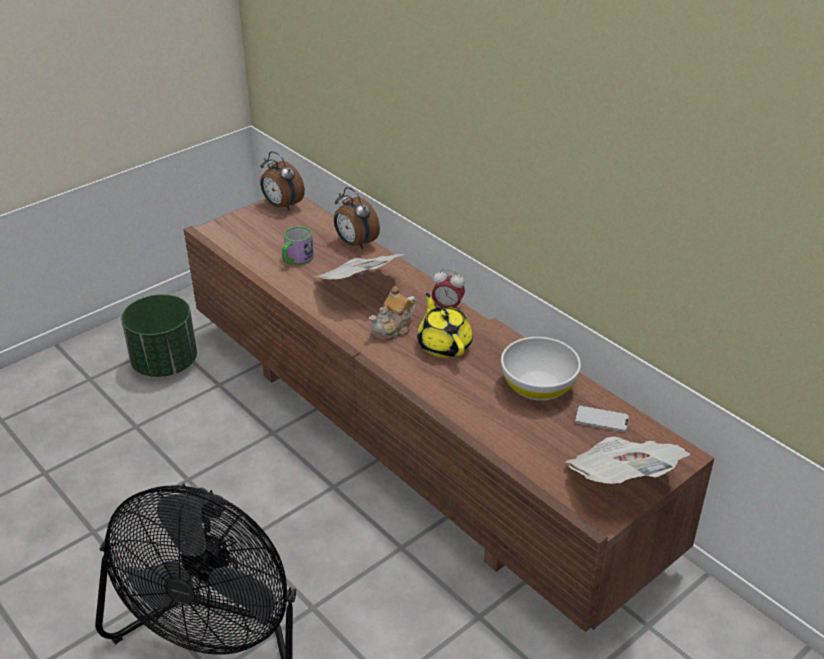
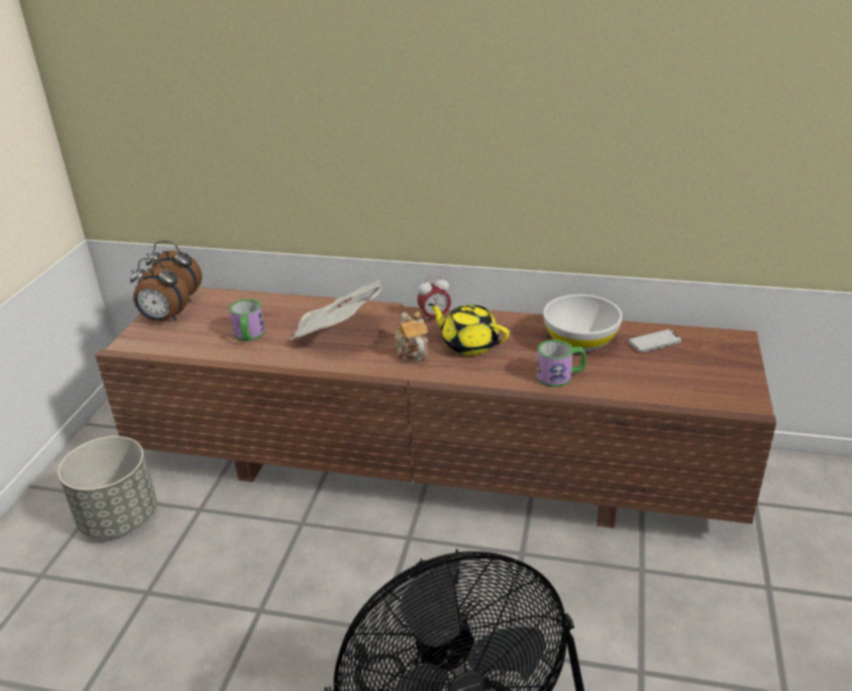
camera: 35 degrees left, 5 degrees down
(165, 364) = (119, 519): green planter -> grey planter
(355, 244) = (290, 303): alarm clock -> alarm clock (164, 319)
(393, 329) = (411, 351): teapot -> teapot turned 150 degrees clockwise
(480, 409) = (560, 376): none -> mug
(621, 480) = (724, 374): newspaper -> none

